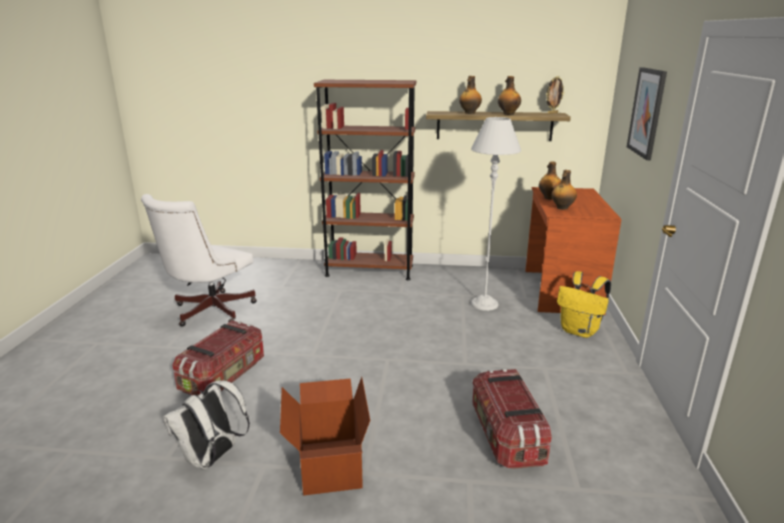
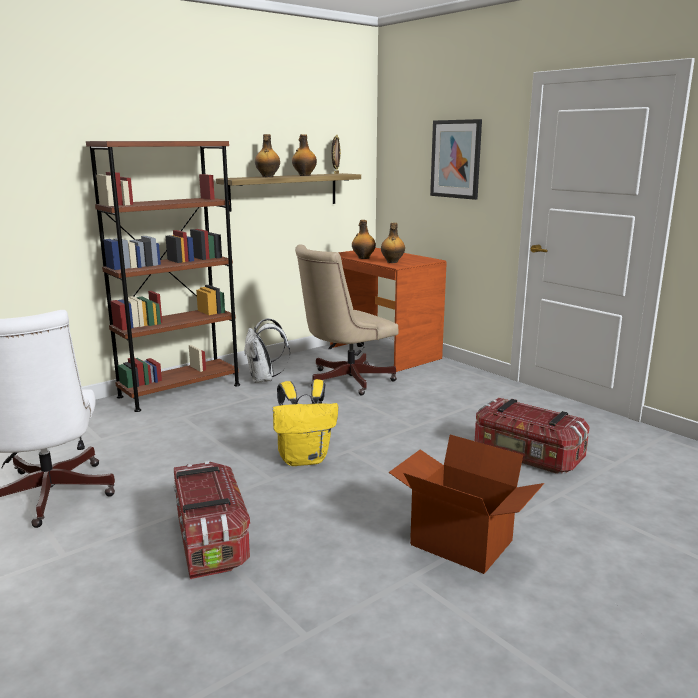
camera: 45 degrees left, 5 degrees down
(212, 458) = (353, 604): white backpack -> white backpack (264, 379)
(484, 304) = (344, 381): grey floor lamp -> beige office chair
(580, 331) = (446, 374): yellow backpack -> yellow backpack (304, 459)

